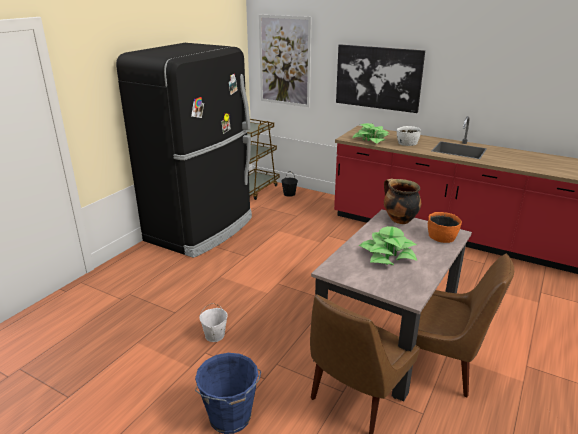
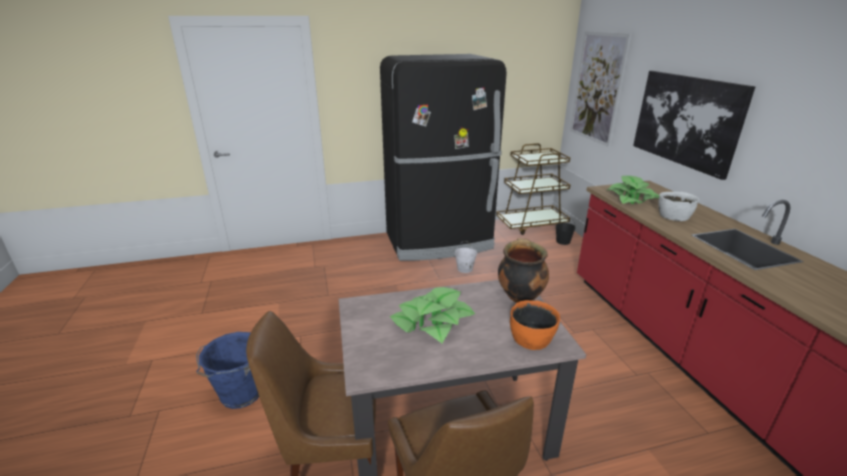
camera: 45 degrees right, 0 degrees up
(215, 336) = (323, 328): white bucket -> white bucket (464, 269)

